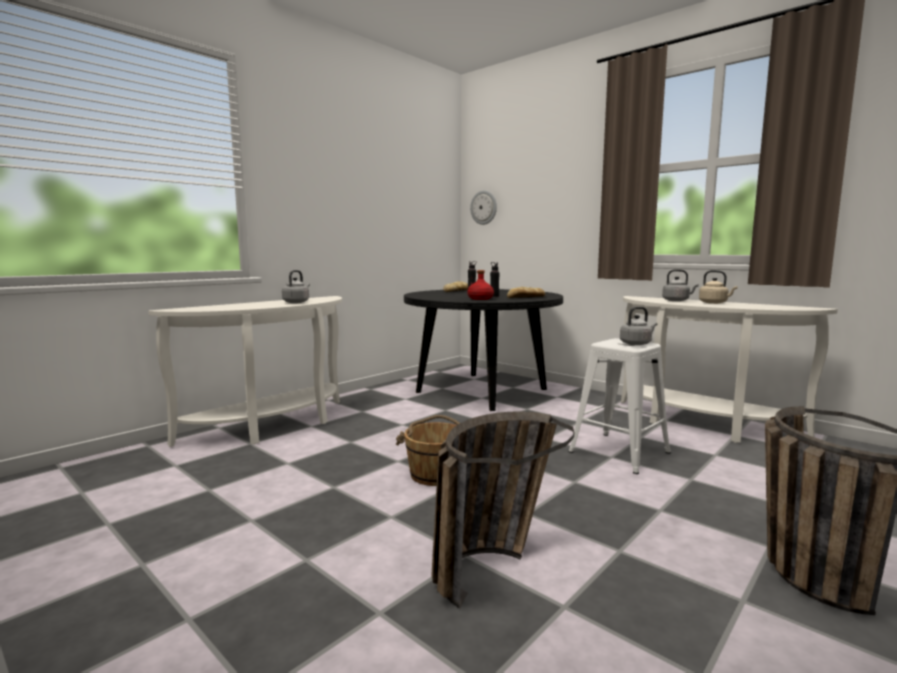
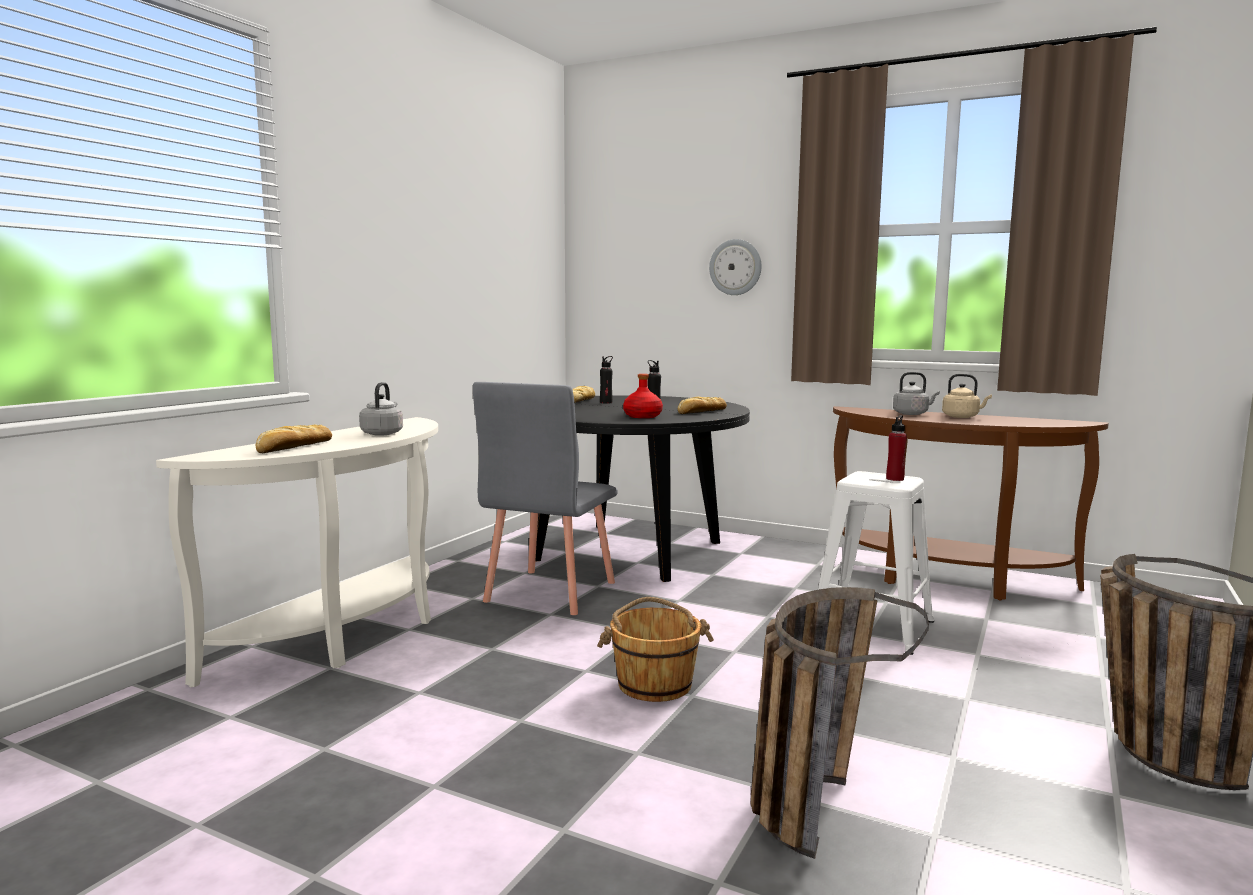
camera: 15 degrees left, 0 degrees up
(232, 307) = (294, 447): none -> bread
(411, 411) = (549, 592): none -> grey chair
(484, 207) = (605, 271): wall clock -> wall clock (735, 267)
(636, 343) = (895, 479): grey kettle -> red bottle
(700, 425) = (946, 580): white console table -> brown console table

